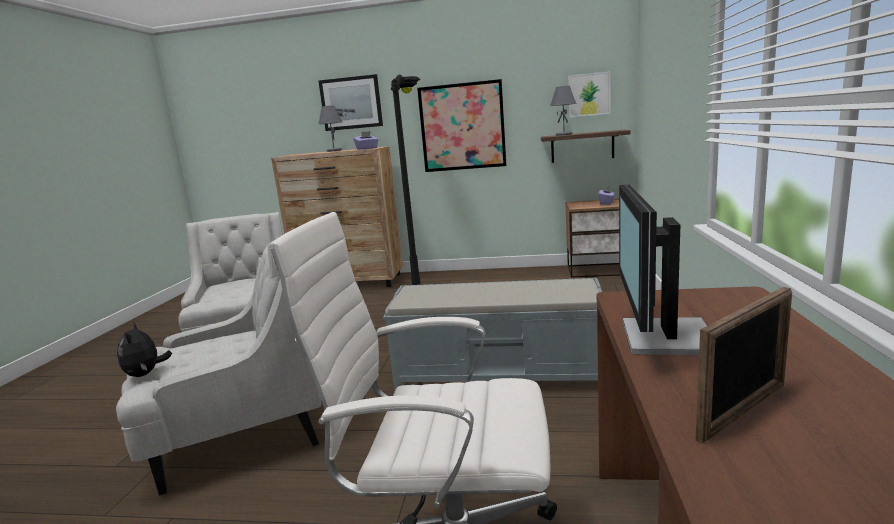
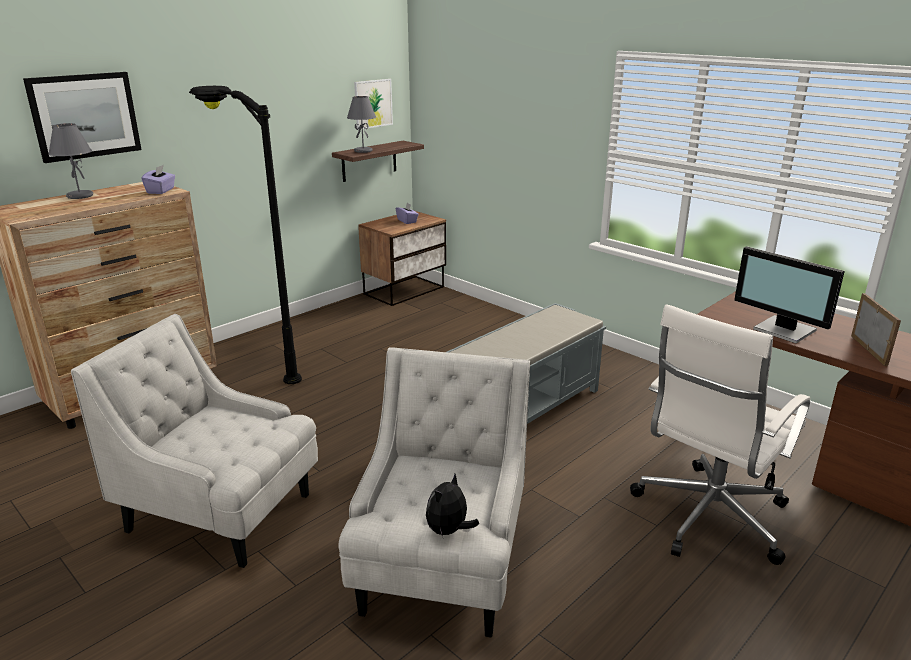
camera: 55 degrees left, 10 degrees up
(145, 374) = (449, 531): plush toy -> plush toy turned 105 degrees clockwise
(462, 127) = (247, 145): picture -> none

